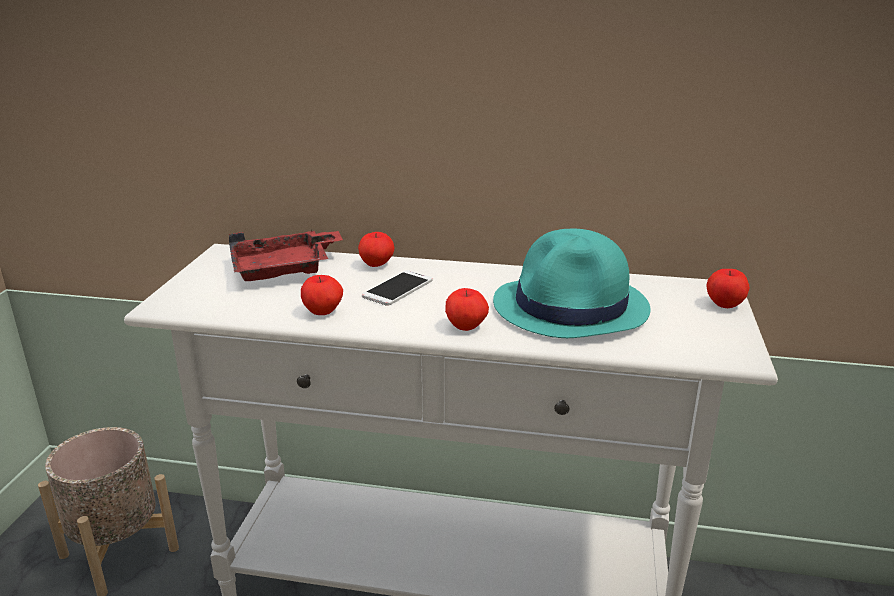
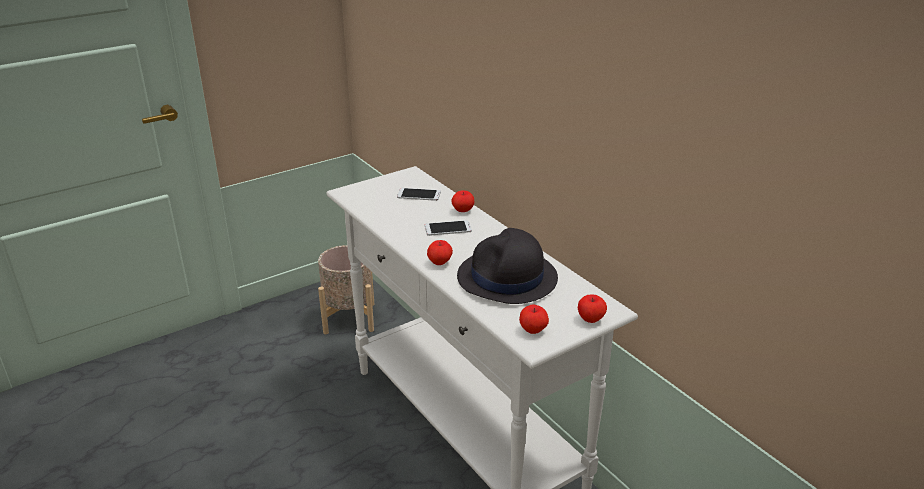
camera: 45 degrees right, 5 degrees up
(284, 269) = (419, 195): red tray -> phone
(323, 311) = (397, 225): apple -> apple (533, 330)
(571, 307) = (507, 278): turquoise hat -> black hat

